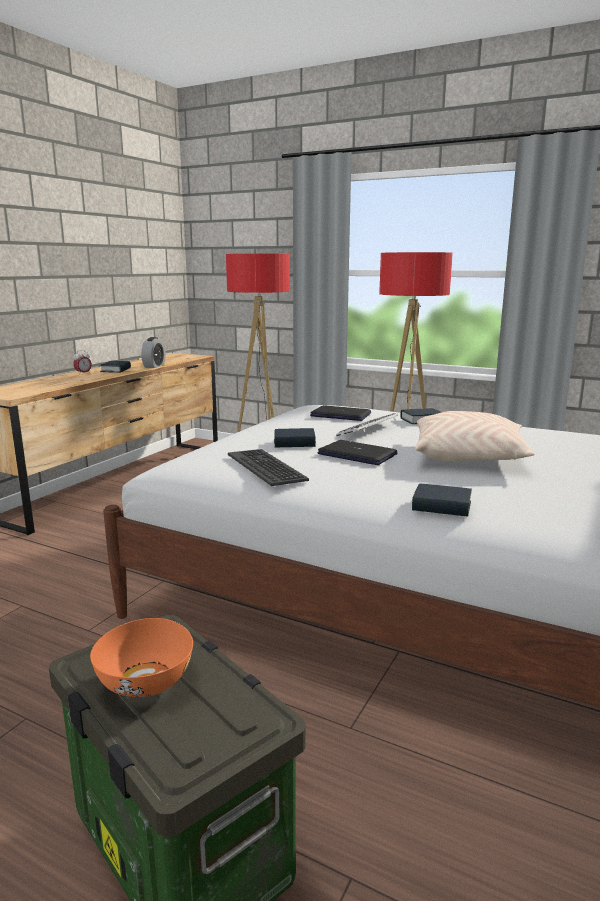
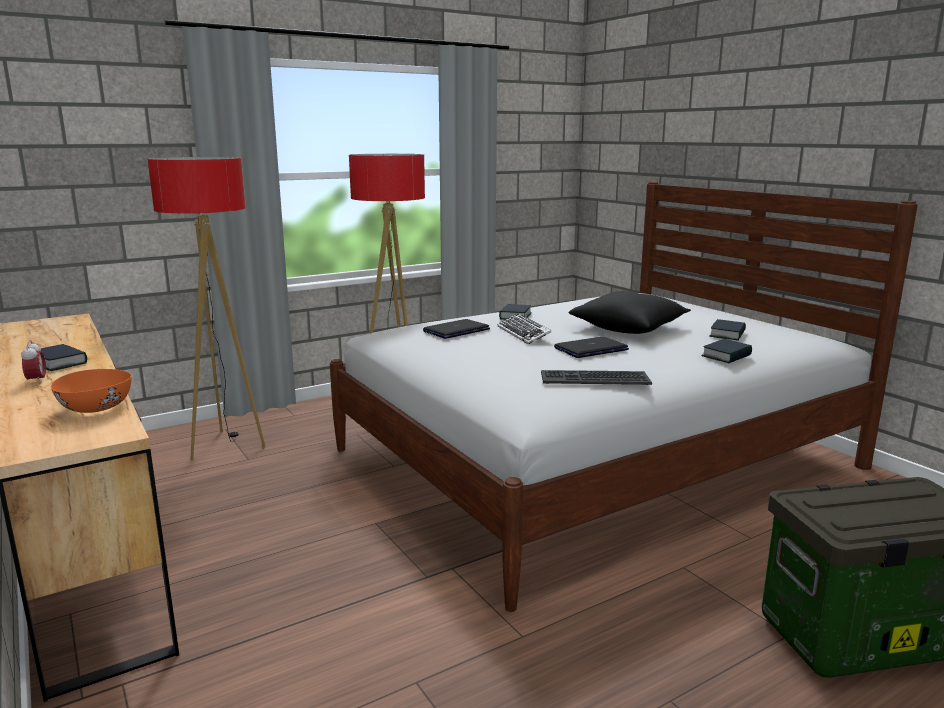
camera: 60 degrees left, 0 degrees up
(145, 681) = (877, 512): orange bowl -> orange bowl (95, 408)
(154, 366) = (85, 343): alarm clock -> none
(294, 443) = (531, 359): book -> book (727, 334)
(469, 456) = (629, 327): beige pillow -> black pillow

